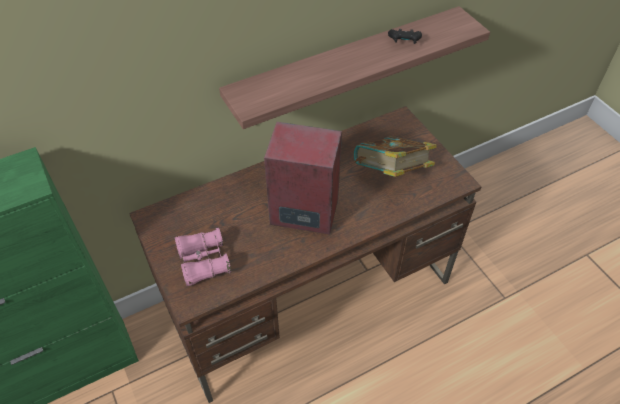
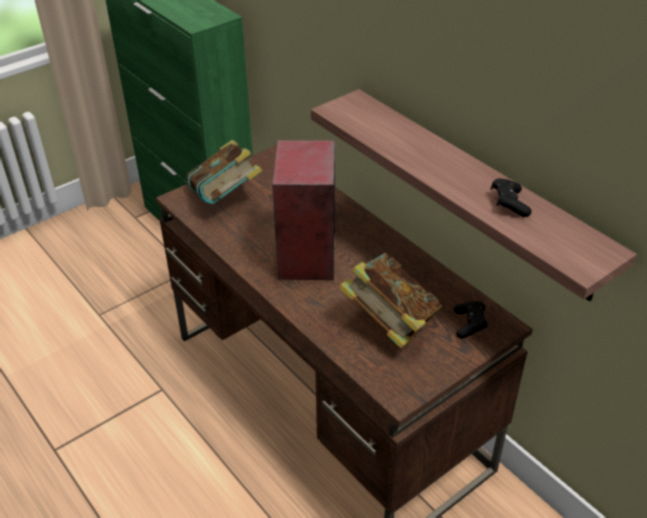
camera: 80 degrees right, 10 degrees down
(203, 262) = (226, 198): pink binoculars -> book
(398, 133) = (469, 325): none -> black game controller

